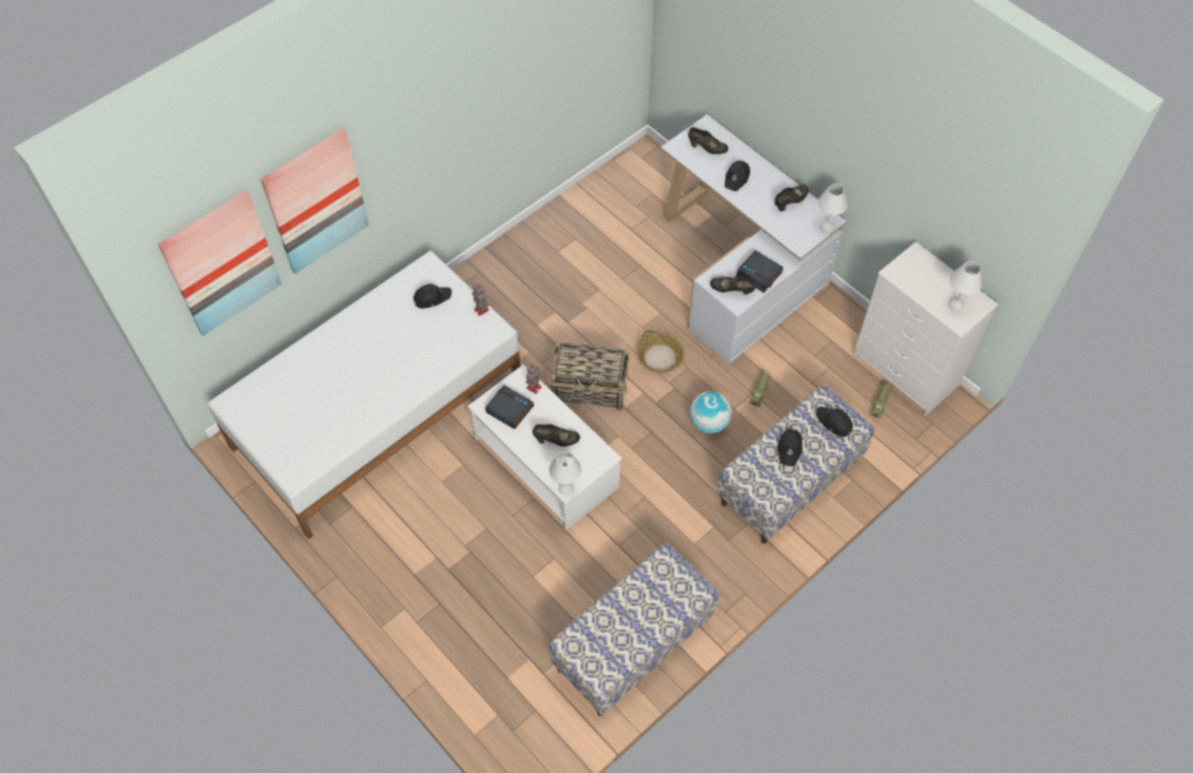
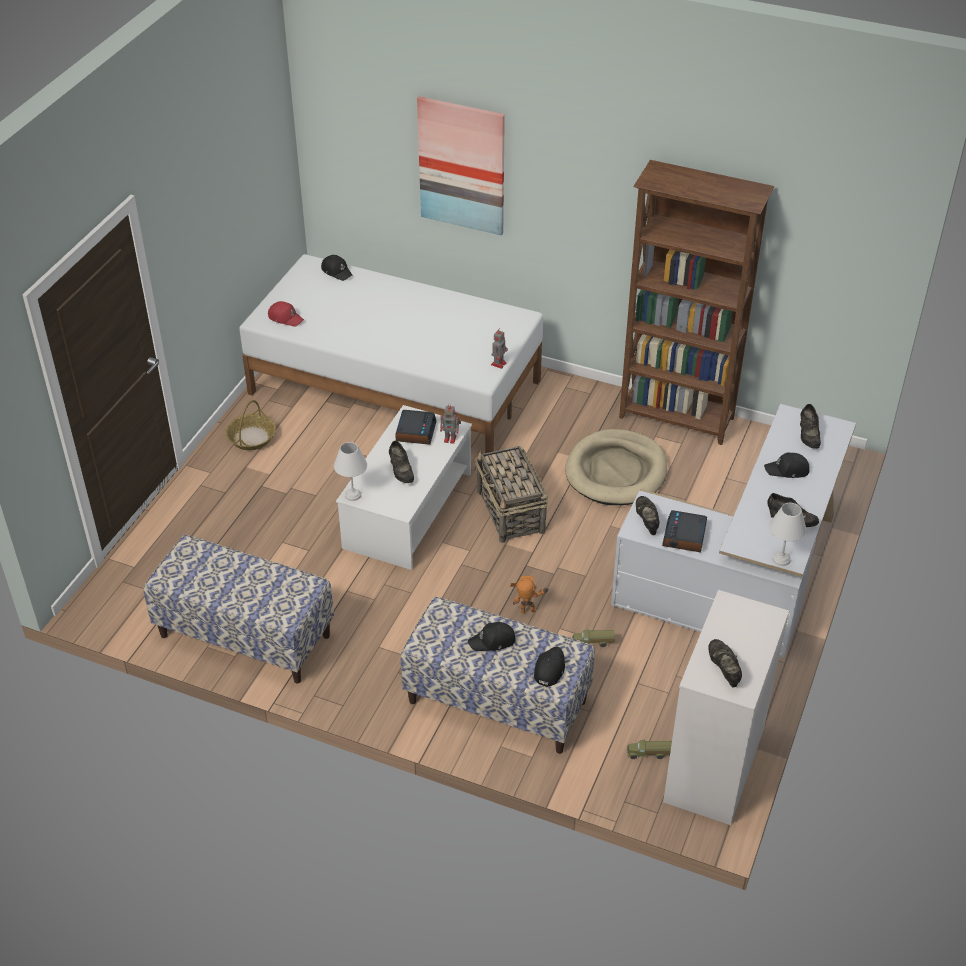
camera: 65 degrees right, 15 degrees down
(221, 263) = (366, 146): picture -> none
(305, 452) = (285, 318): none -> red cap
(431, 297) = (490, 331): black cap -> black cap (337, 271)
(546, 228) = (677, 419): none -> brown bookcase
(583, 296) = (616, 471): none -> beige dog bed
(659, 357) = (582, 550): basket -> basket (251, 437)
(709, 423) = (528, 613): globe -> toy robot
(957, 304) = (723, 670): white table lamp -> black shoe

